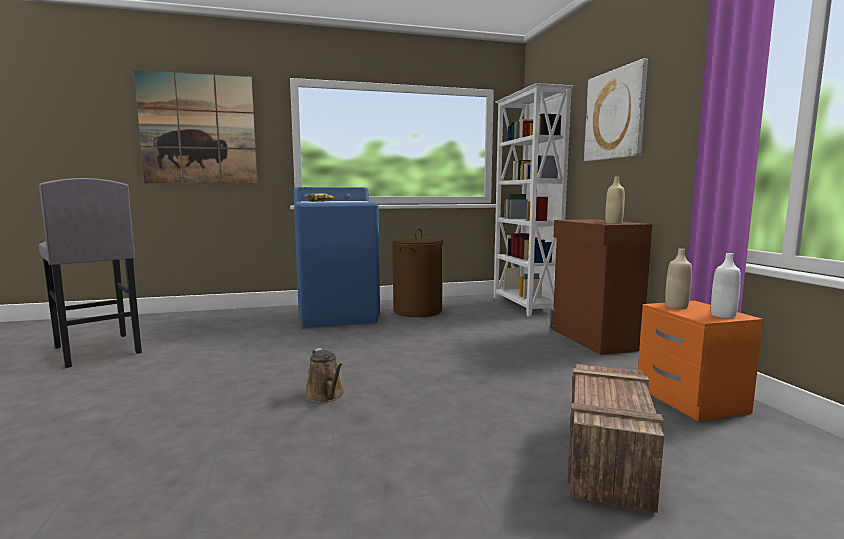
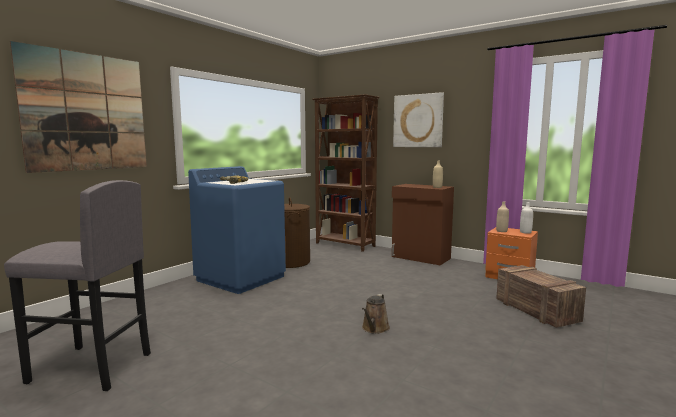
camera: 40 degrees left, 0 degrees up
(326, 395) = (374, 328): brown watering can -> brown watering can turned 90 degrees clockwise
(524, 306) = (345, 245): white bookcase -> brown bookcase

